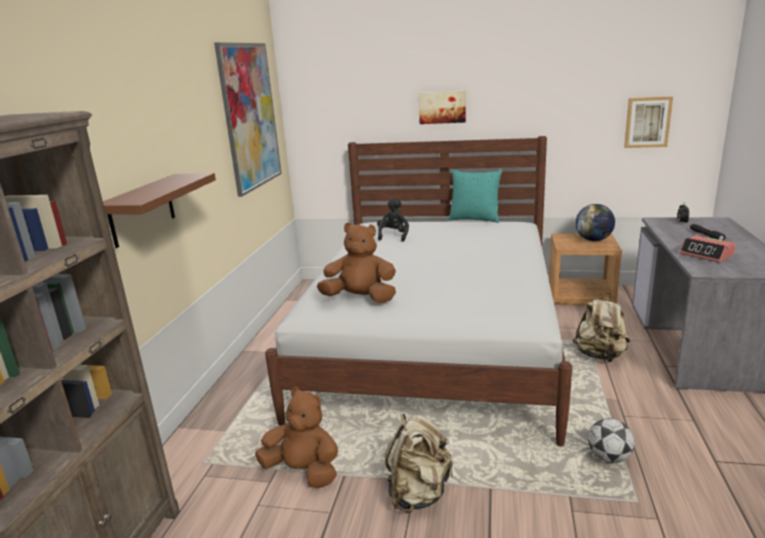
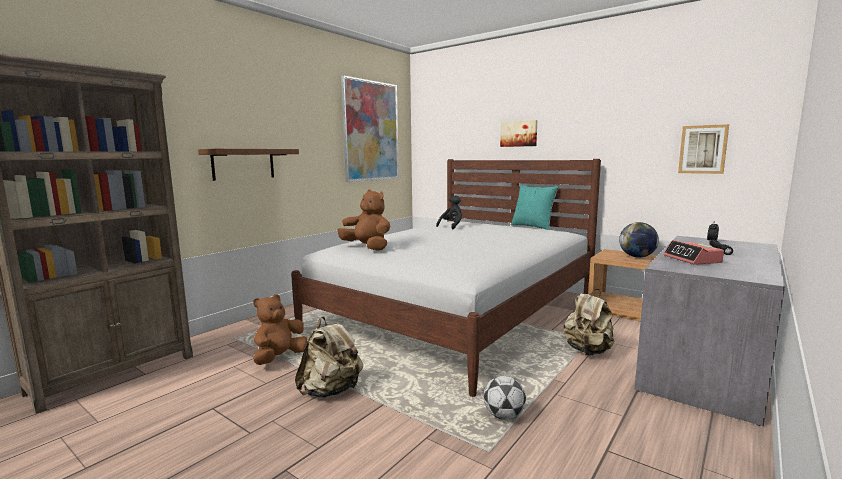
camera: 25 degrees right, 10 degrees down
(303, 471) = (279, 358): brown plush toy -> brown plush toy turned 105 degrees counterclockwise

